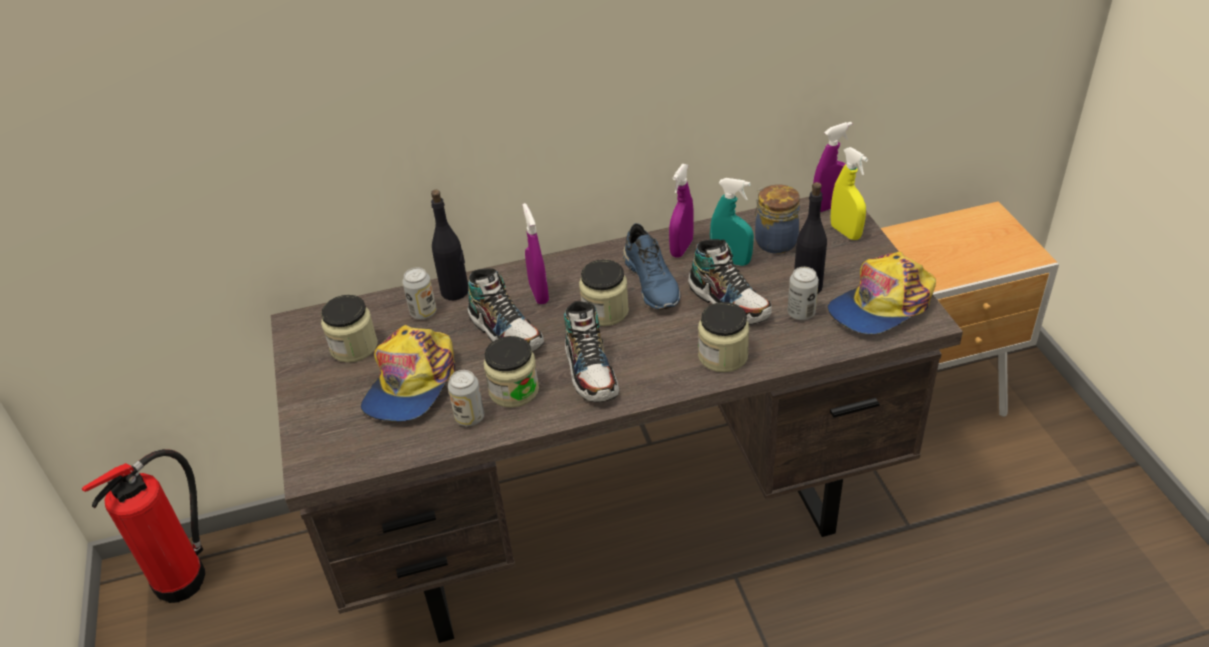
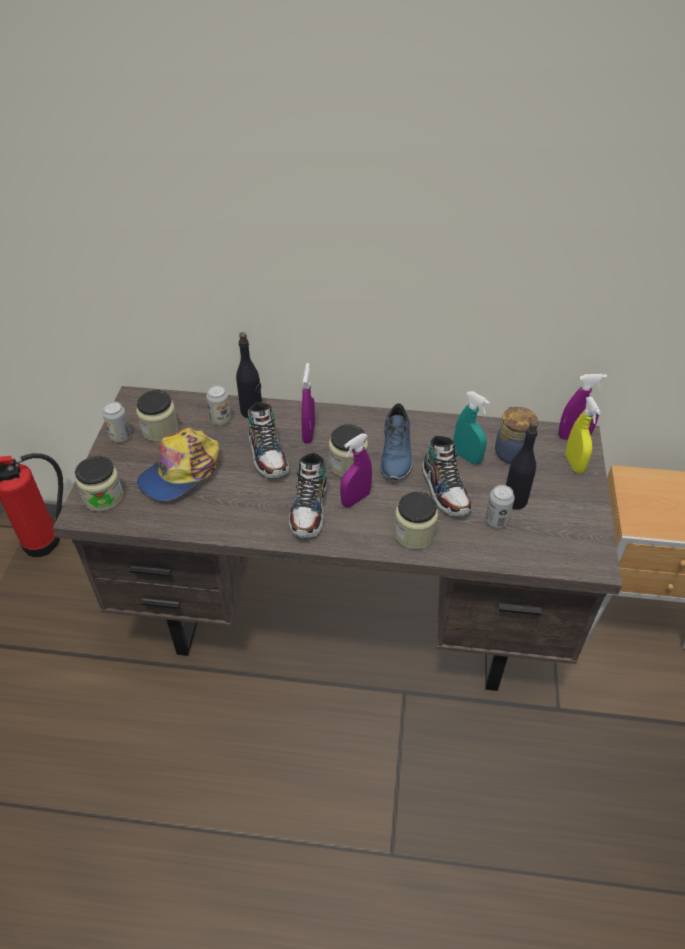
camera: 20 degrees right, 5 degrees up
(469, 417) = (205, 513): can -> can (120, 436)
(514, 390) = (247, 504): jar -> jar (103, 497)
(681, 248) = (435, 433): purple spray bottle -> purple spray bottle (355, 499)
(881, 305) = (566, 537): cap -> none

